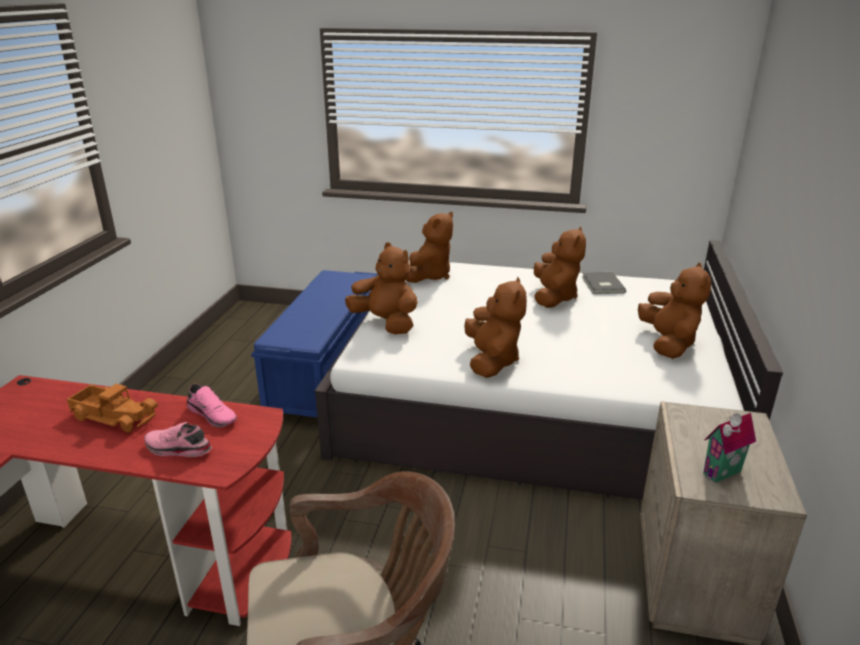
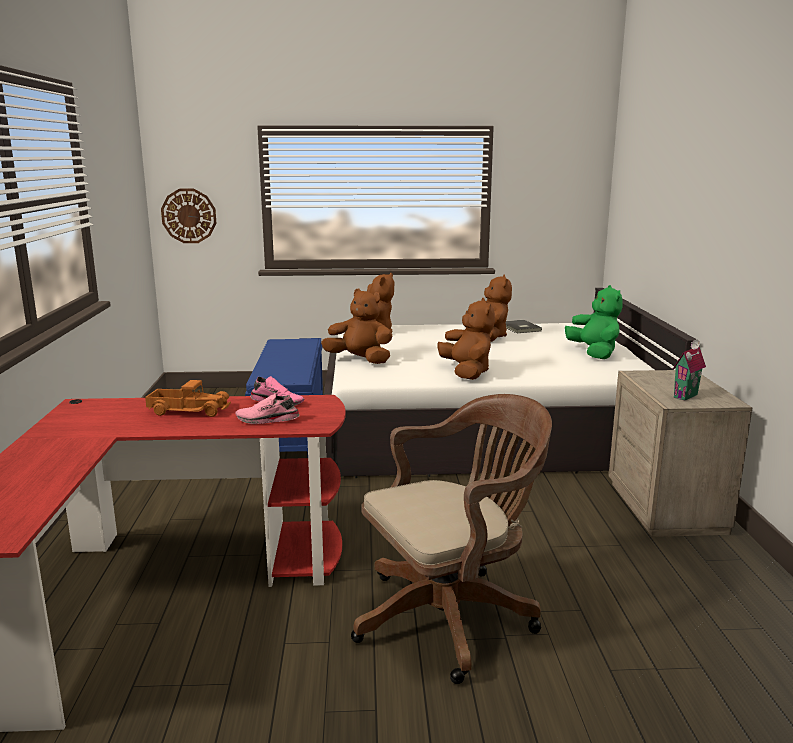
camera: 15 degrees left, 10 degrees down
(252, 127) = (189, 216): none -> wall clock
(668, 343) = (594, 353): brown plush toy -> green plush toy

